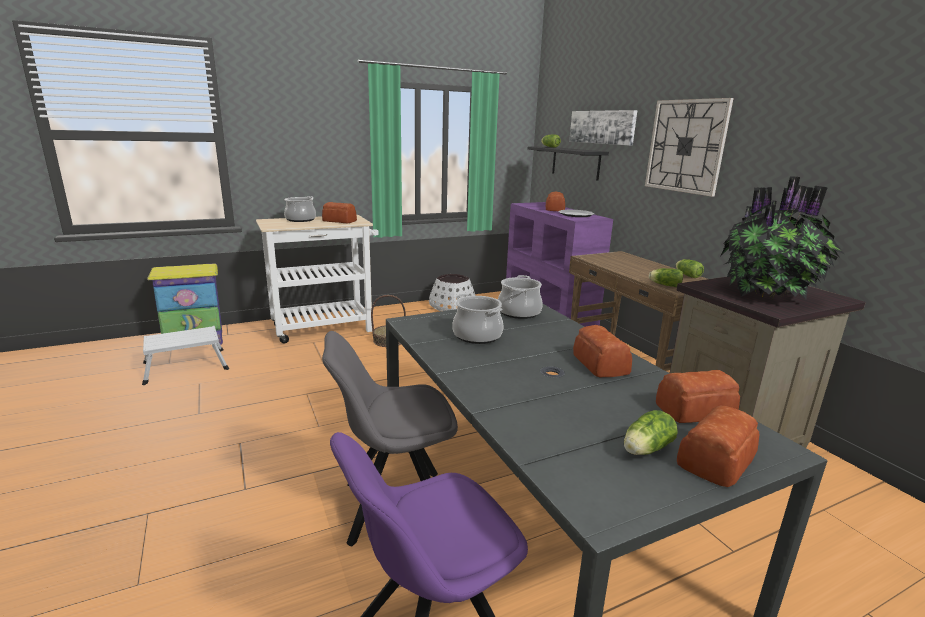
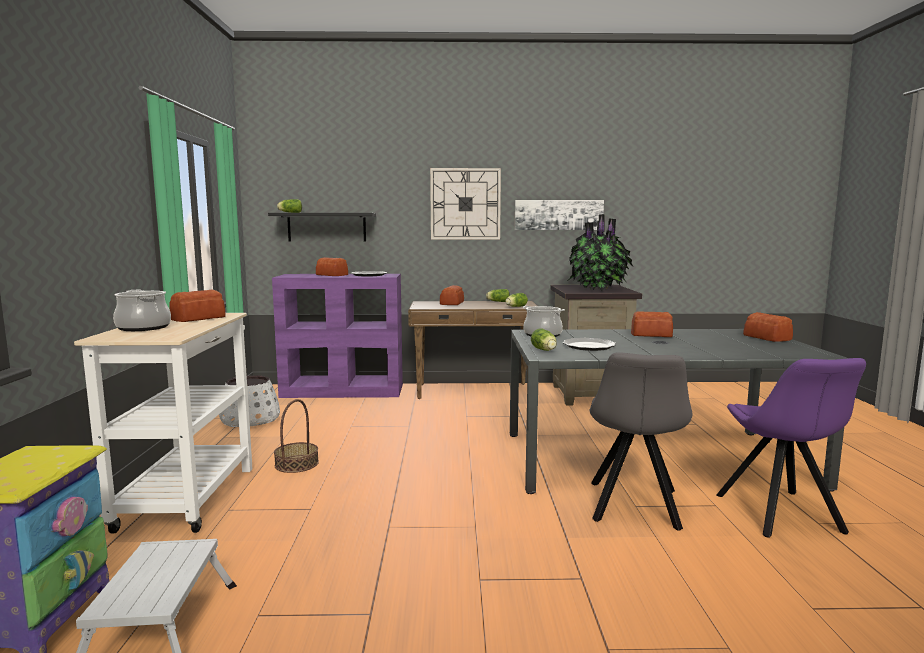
camera: 65 degrees left, 10 degrees down
(477, 335) = (588, 346): cooking pot -> plate
(602, 127) = (361, 190): picture -> picture (558, 215)
(645, 449) = (760, 343): lettuce -> lettuce (544, 350)
(696, 411) = (715, 332): bread -> bread (452, 303)

